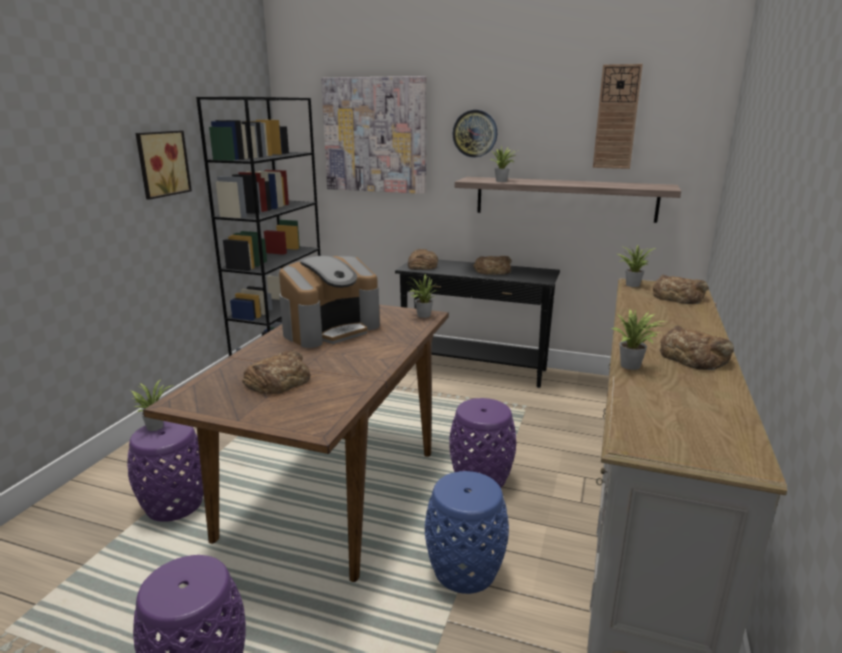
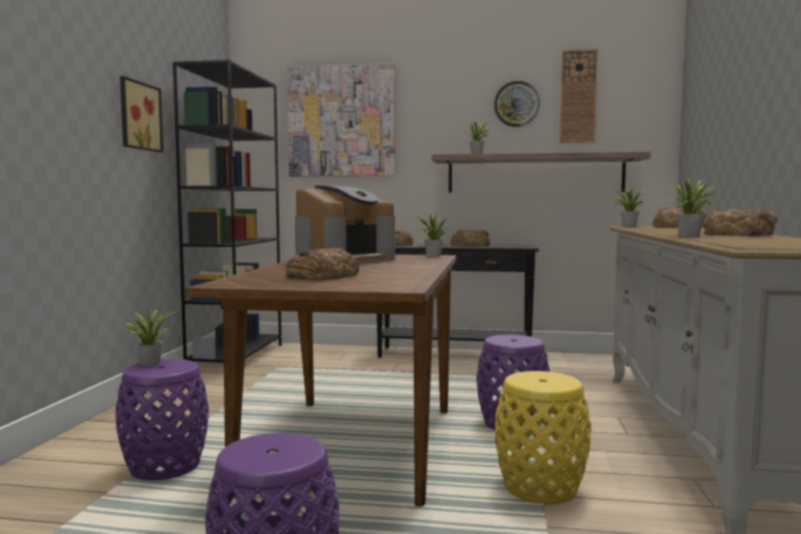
camera: 10 degrees left, 15 degrees down
(465, 571) = (540, 488): blue stool -> yellow stool
(475, 133) = (444, 116): wall clock -> wall clock (516, 104)

